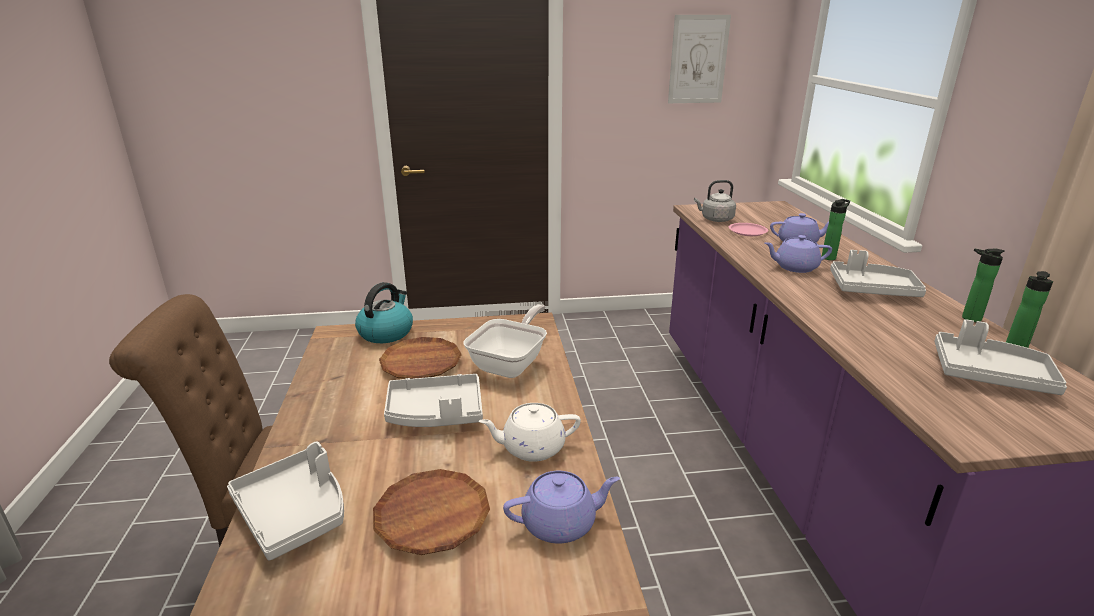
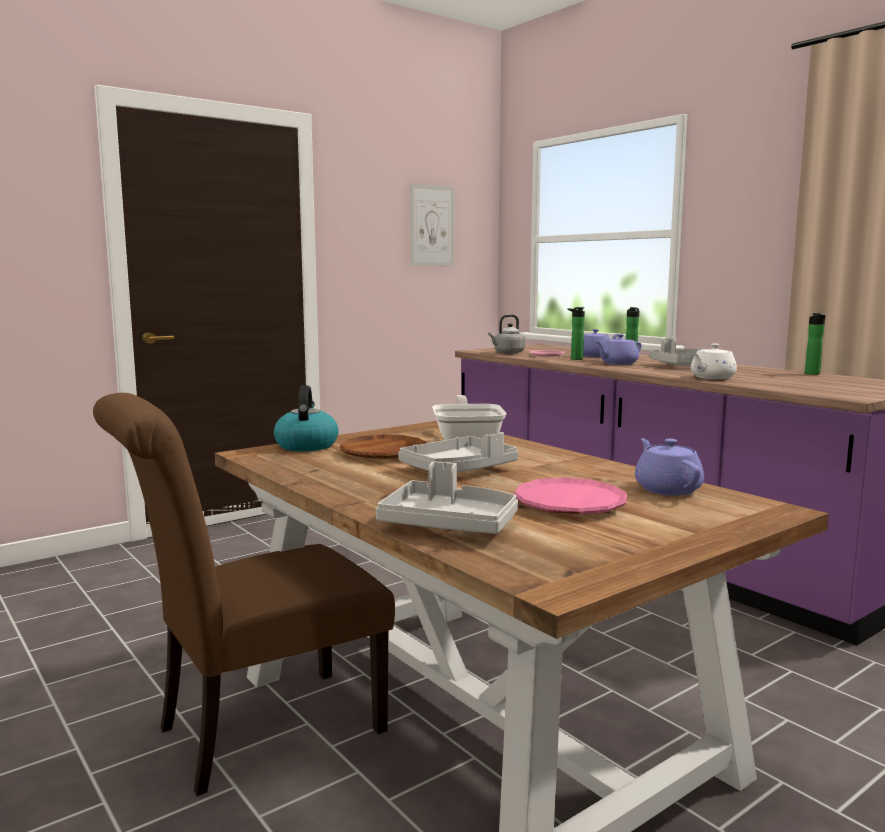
camera: 30 degrees left, 15 degrees down
(432, 517) = (569, 504): brown plate -> pink plate
(531, 448) = (575, 469): white teapot -> white teapot (711, 378)
(561, 523) = (667, 489): purple teapot -> purple teapot turned 60 degrees counterclockwise
(968, 318) = (766, 368): bottle -> bottle (575, 359)
(989, 375) = (819, 381): grey tray -> none

